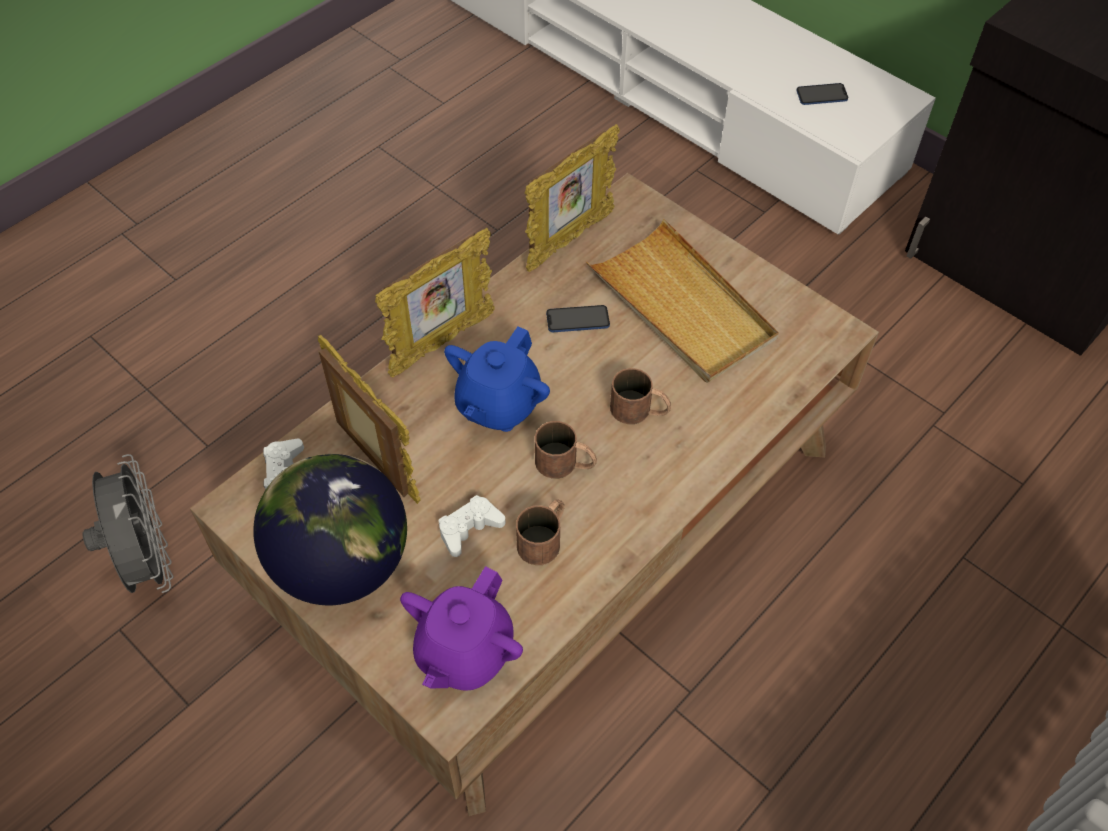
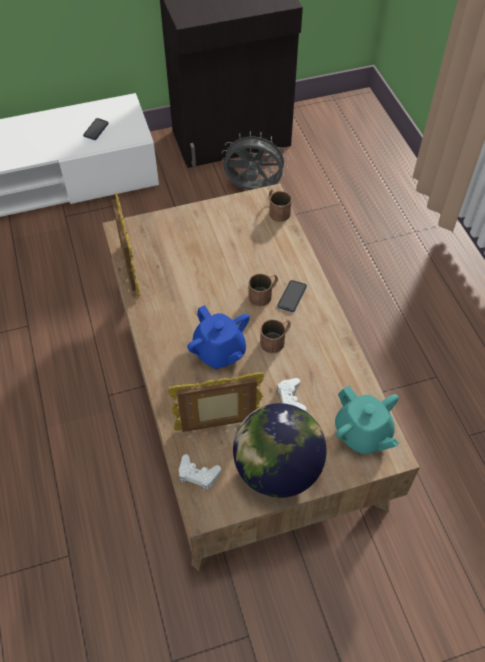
camera: 60 degrees left, 0 degrees up
(148, 561) = (132, 625): grey fan -> grey fan (253, 189)
(441, 343) = (158, 359): picture frame -> none
(464, 652) = (362, 433): purple teapot -> turquoise teapot
(544, 537) = (315, 369): brown mug -> brown mug (277, 210)
(577, 320) = (188, 291): phone -> phone (292, 297)
(681, 306) = (211, 245): beige tray -> none

